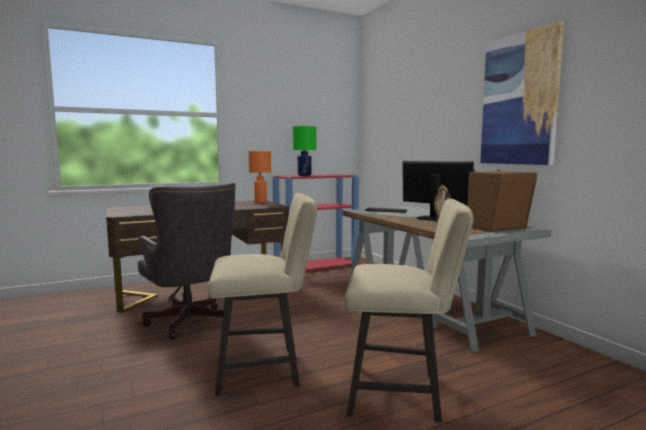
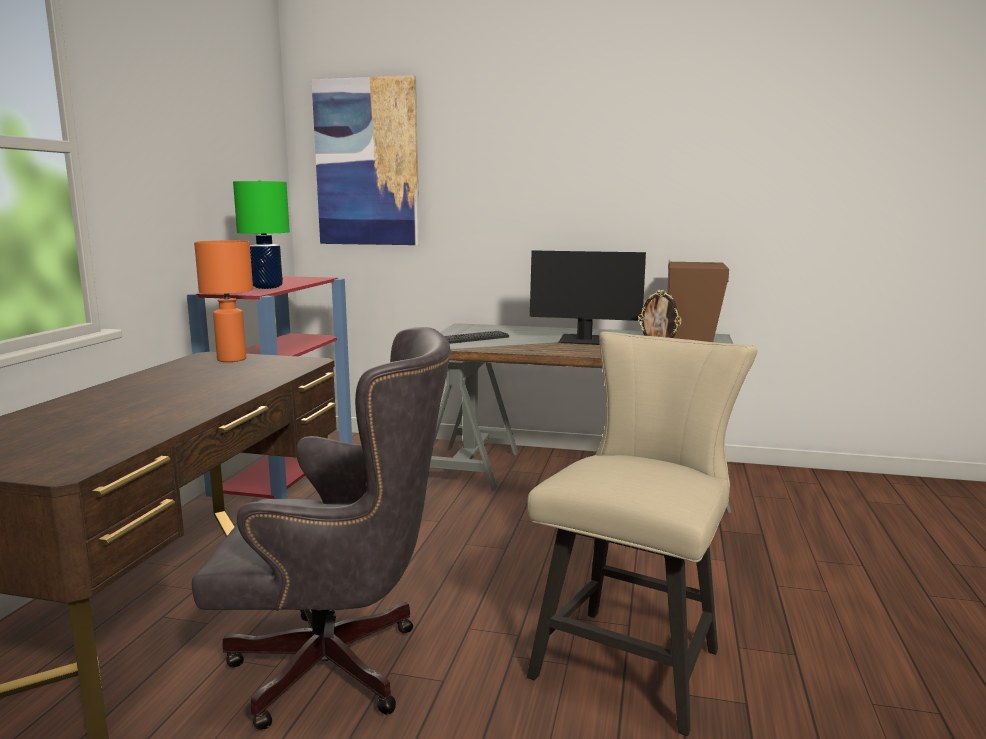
camera: 50 degrees left, 5 degrees up
(402, 393) = (797, 591): beige chair -> none
(434, 219) = (584, 341): monitor -> monitor turned 150 degrees counterclockwise
(519, 100) = (673, 161): picture -> picture (367, 163)

